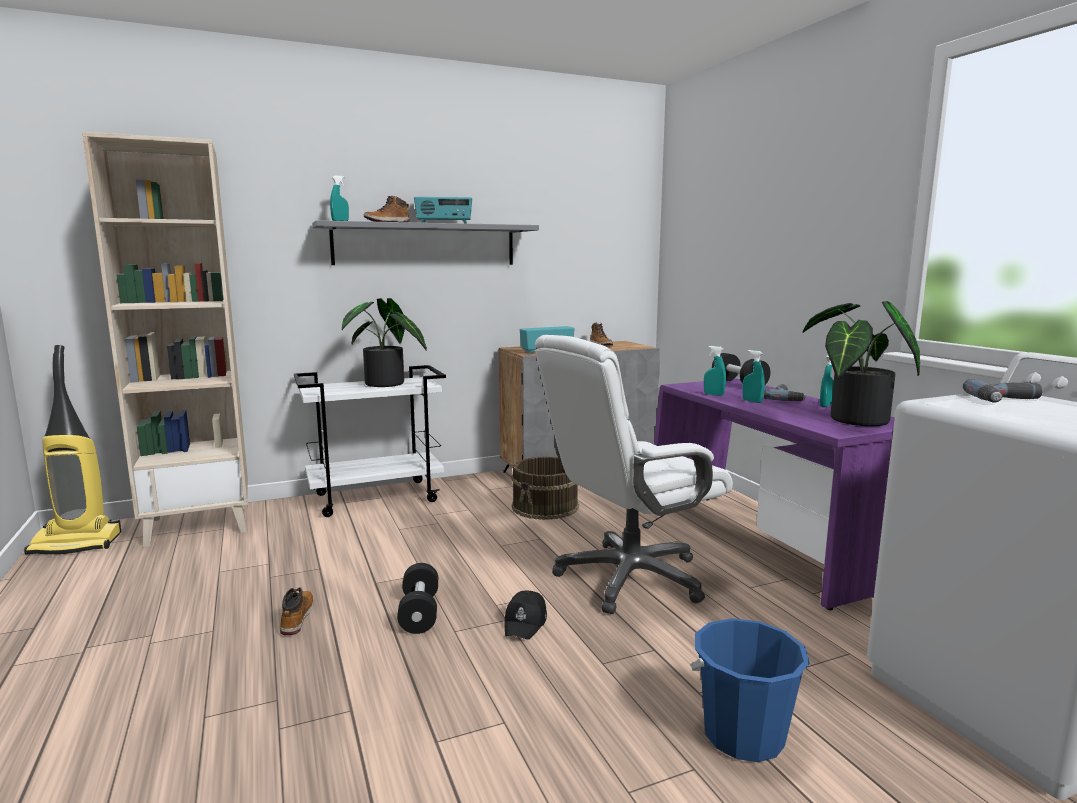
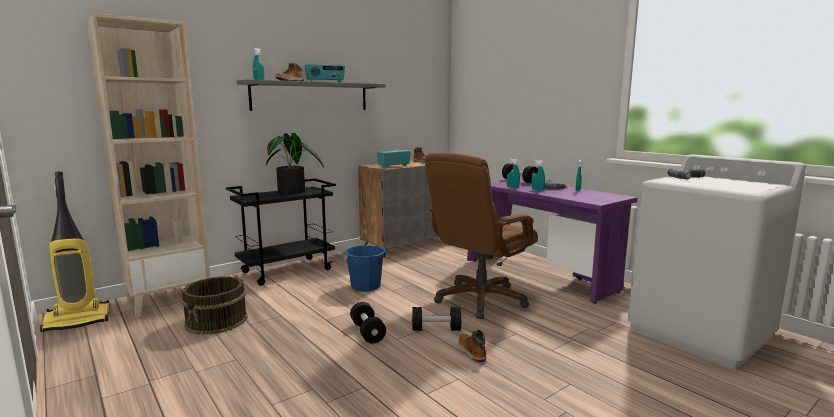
camera: 15 degrees left, 0 degrees up
(297, 618) = (289, 345): boot -> boot (471, 351)
(377, 498) = (287, 271): white cart -> black cart
(526, 622) = (436, 329): black cap -> black dumbbell
(546, 507) = (404, 266): brown bucket -> brown bucket (217, 321)
(629, 578) = (480, 299): white office chair -> brown office chair
(743, 735) = (585, 365): blue bucket -> blue bucket (366, 286)
(853, 420) = (599, 196): potted plant -> none

